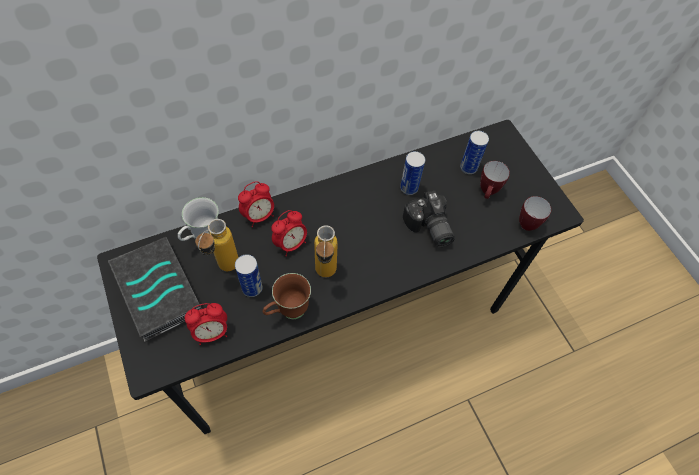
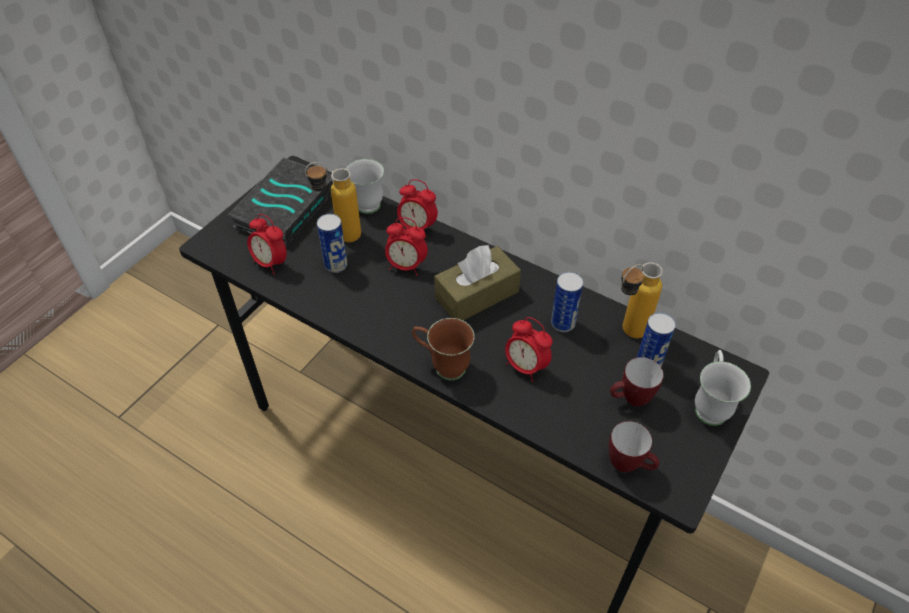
camera: 60 degrees right, 10 degrees down
(287, 312) = (330, 303): brown mug -> brown mug (442, 366)
(325, 277) = (391, 310): bottle -> bottle (626, 334)
(350, 218) = (477, 295): none -> brown tissue box
(428, 228) = (525, 367): camera -> alarm clock
(514, 160) = (709, 405): none -> white mug

